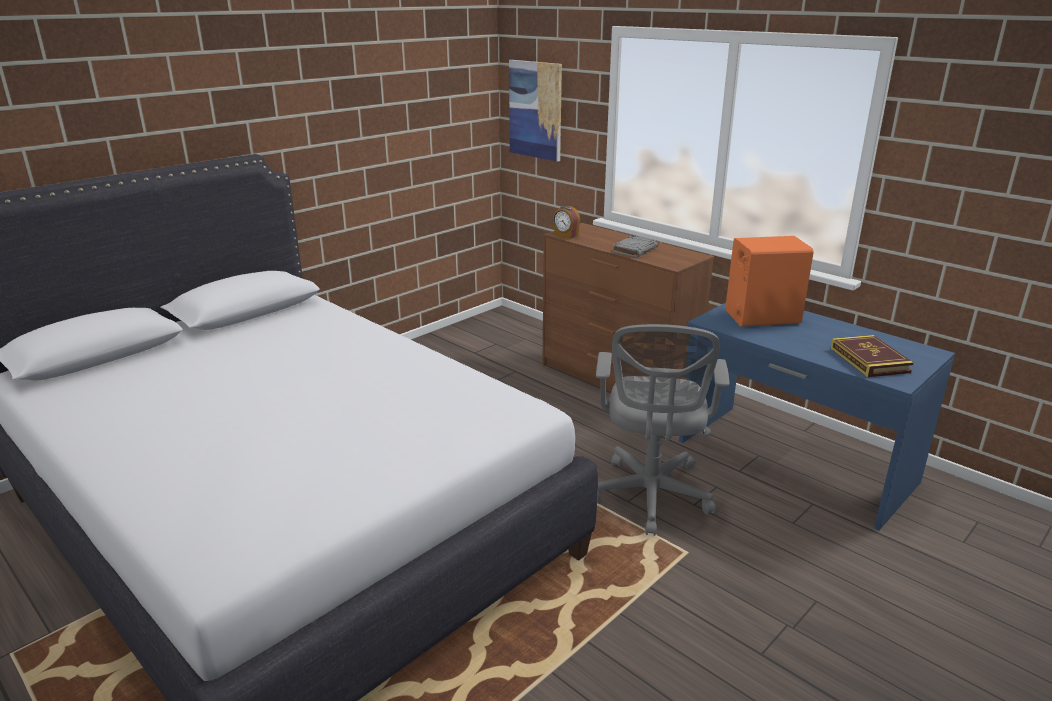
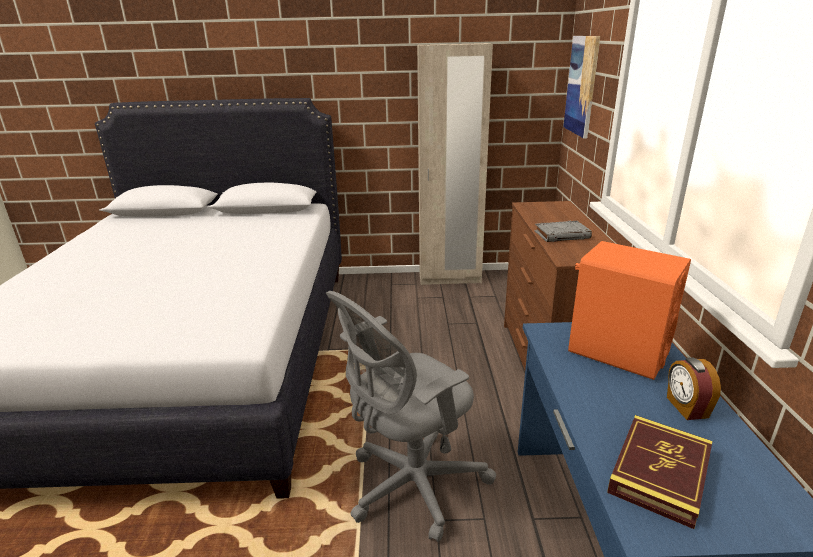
camera: 45 degrees right, 0 degrees up
(430, 344) = (450, 279): none -> beige wardrobe
(566, 235) = (528, 208): alarm clock -> alarm clock (686, 407)

